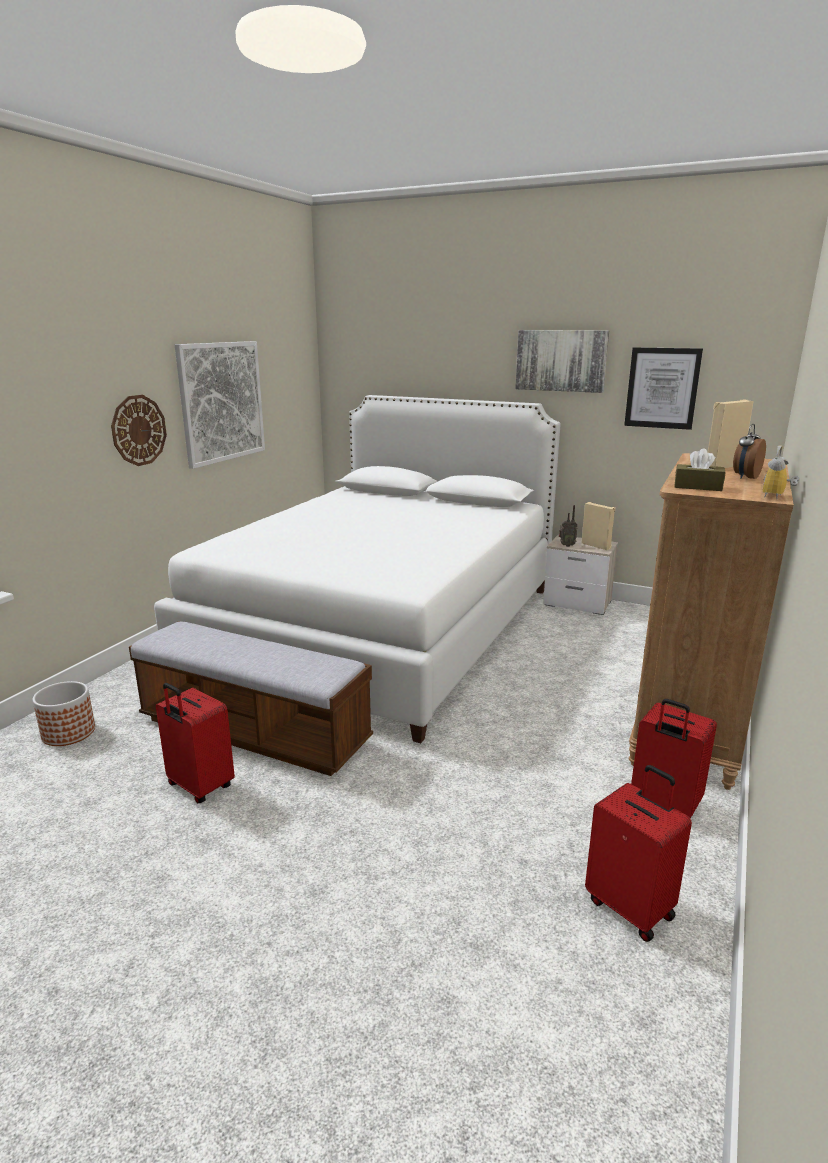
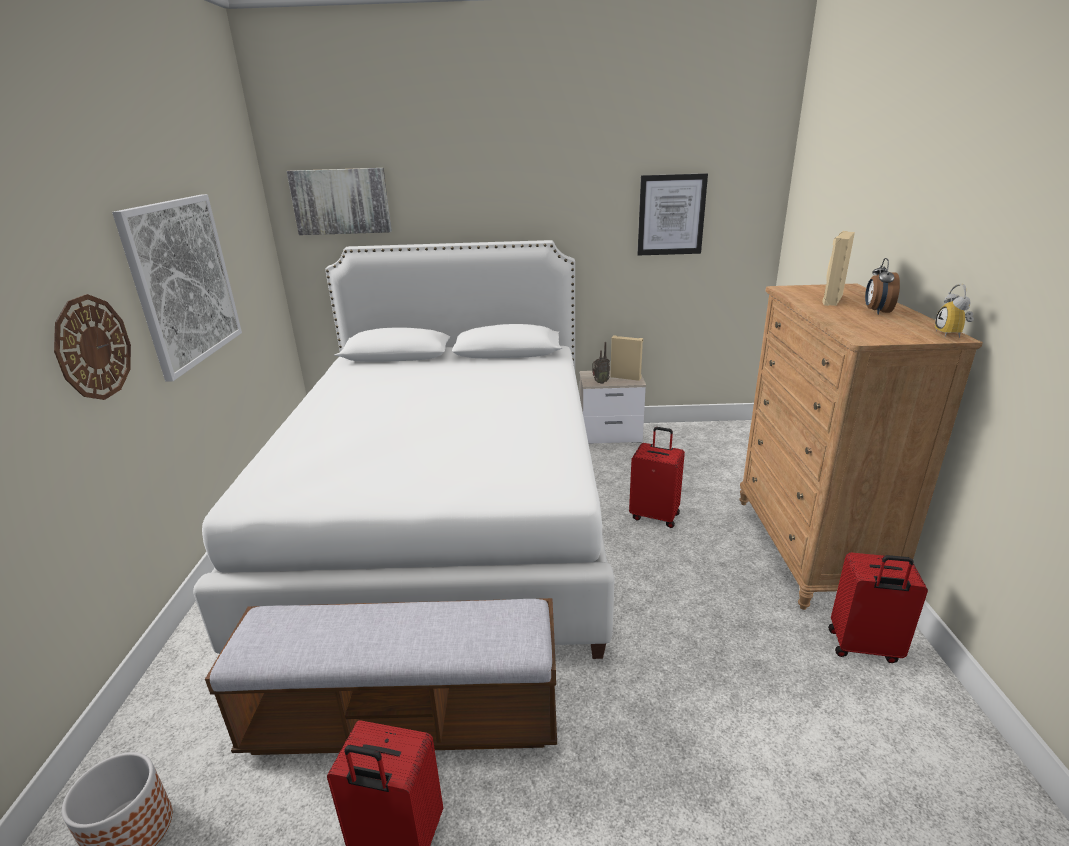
camera: 25 degrees left, 5 degrees up
(561, 360) = (568, 193): picture -> picture (341, 201)
(631, 907) = (943, 787): red suitcase -> red suitcase (655, 515)
(697, 487) = (870, 332): brown tissue box -> none

